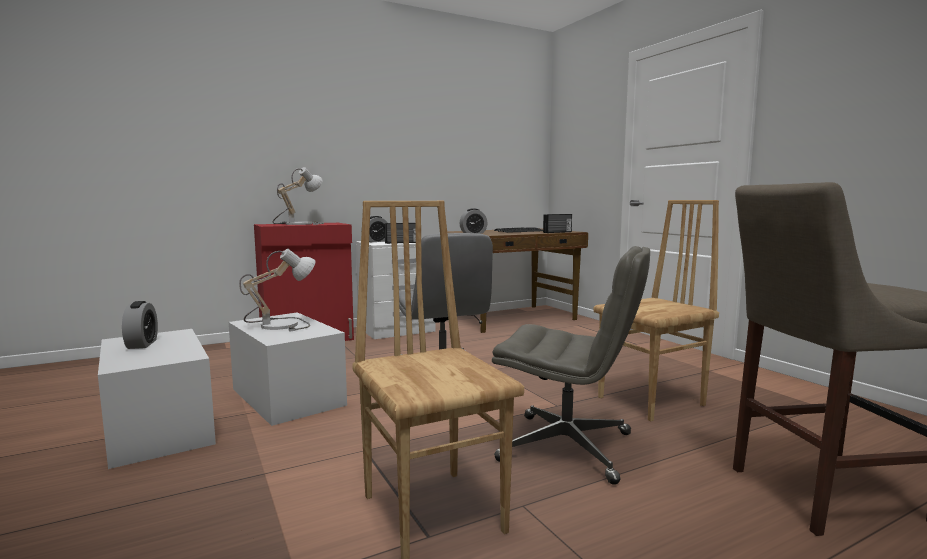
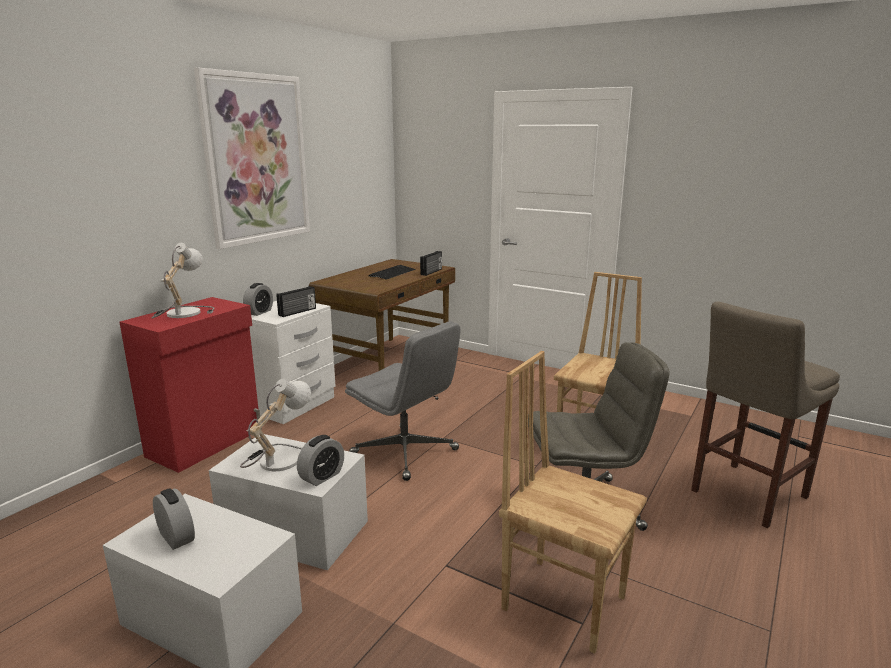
camera: 30 degrees left, 10 degrees up
(396, 118) = (256, 159): none -> picture
(473, 233) = (357, 286): alarm clock -> alarm clock (322, 476)

